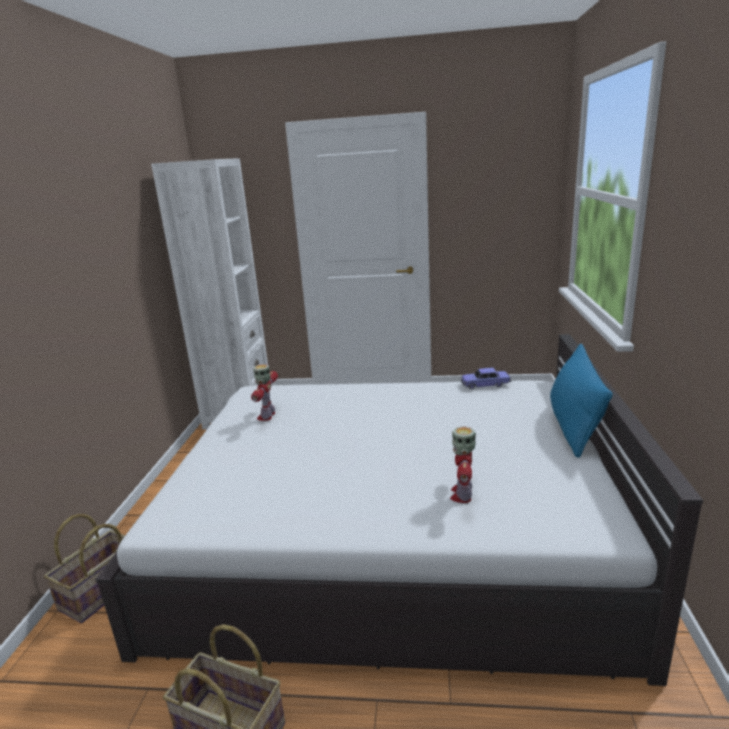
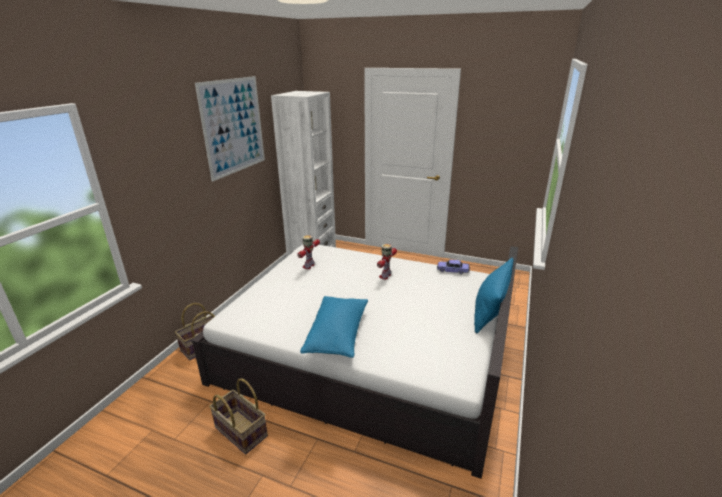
camera: 15 degrees right, 5 degrees up
(101, 208) = (233, 126): none -> picture
(372, 506) = (337, 335): none -> blue pillow
(462, 494) = (391, 339): toy robot -> toy robot (385, 276)

